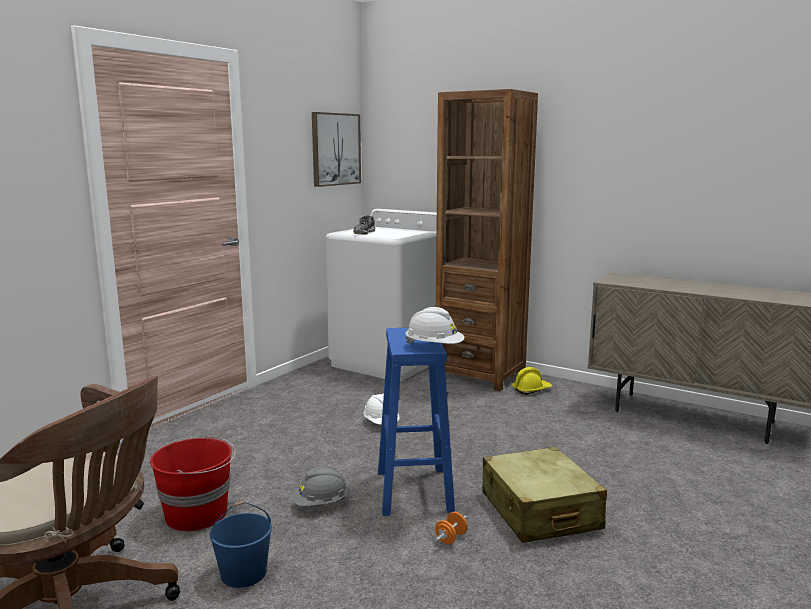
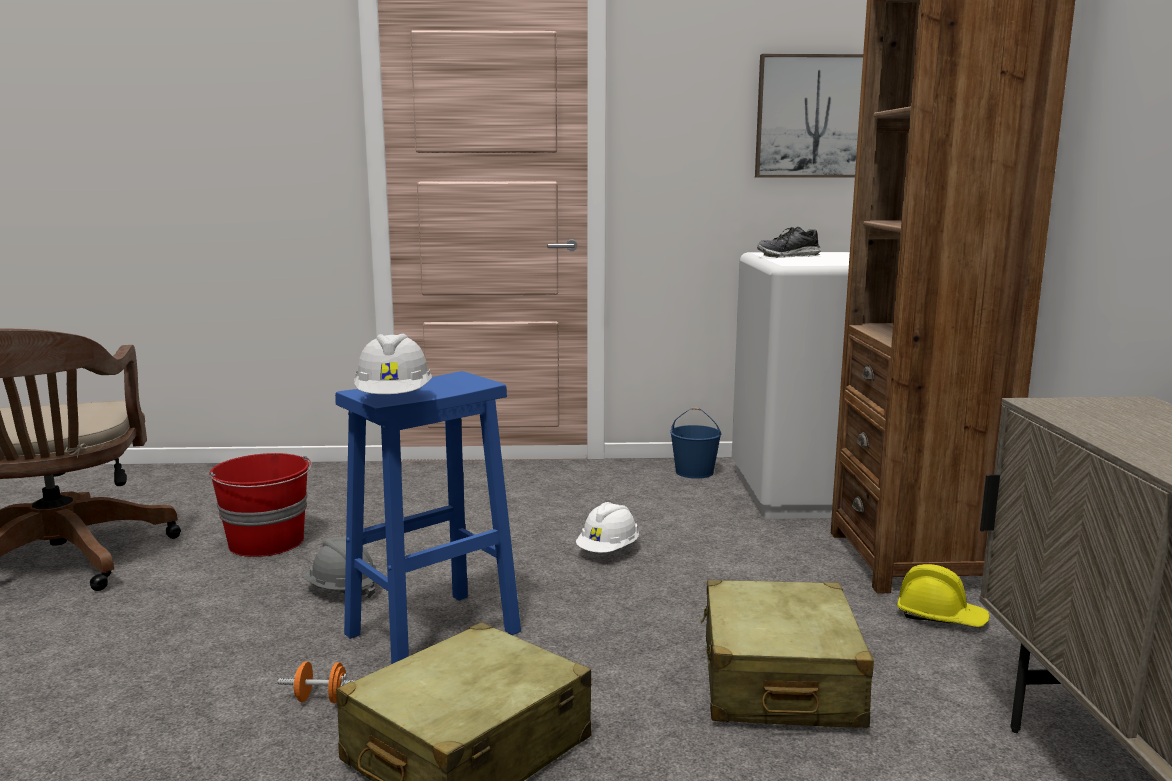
camera: 55 degrees right, 0 degrees up
(243, 573) = (161, 604): blue bucket -> blue bucket (693, 472)
(547, 432) = (778, 681): none -> beige suitcase

